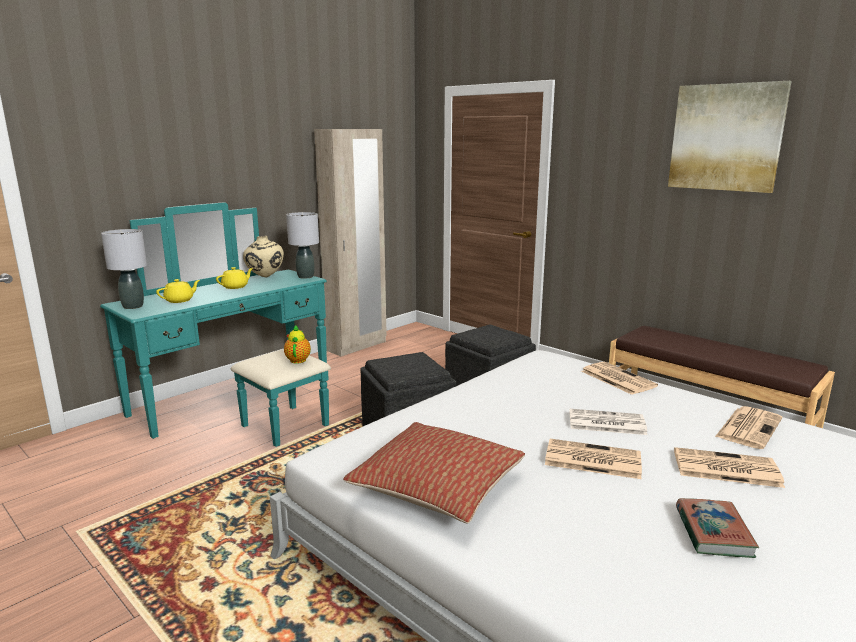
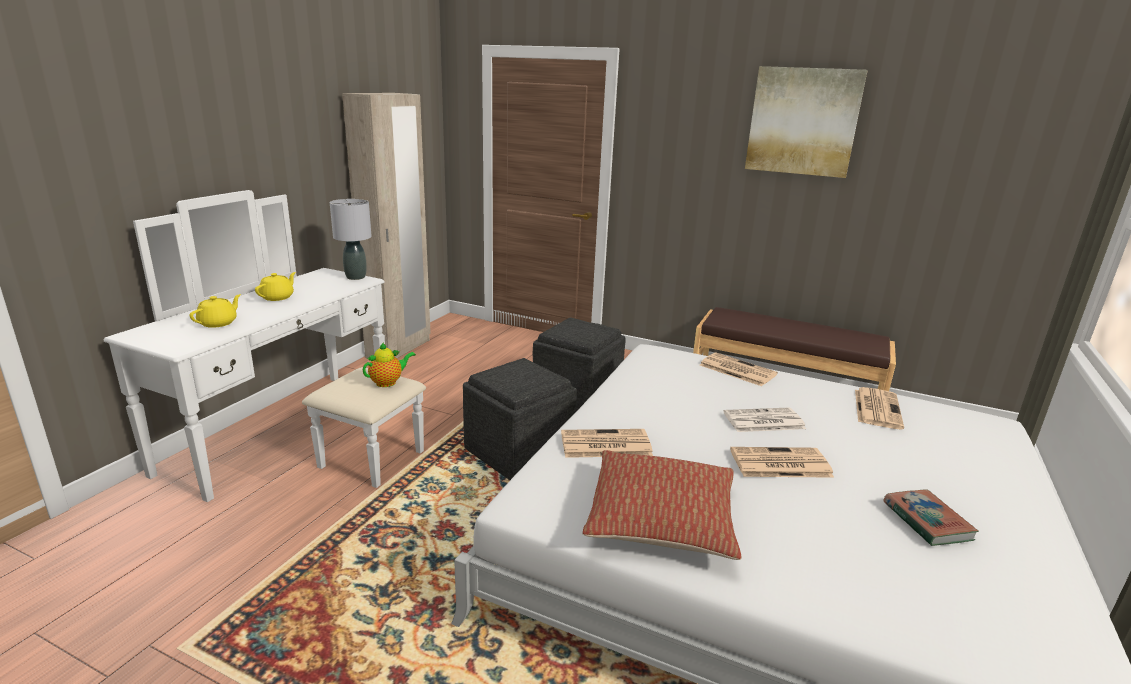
camera: 20 degrees left, 5 degrees up
(132, 306) = (157, 337): grey table lamp -> none
(244, 401) = (302, 435): turquoise dresser -> white dresser
(265, 277) = (304, 280): beige vase -> none
(298, 359) = (388, 382): teapot -> teapot turned 75 degrees clockwise
(724, 468) = (889, 454): newspaper -> newspaper (604, 444)

